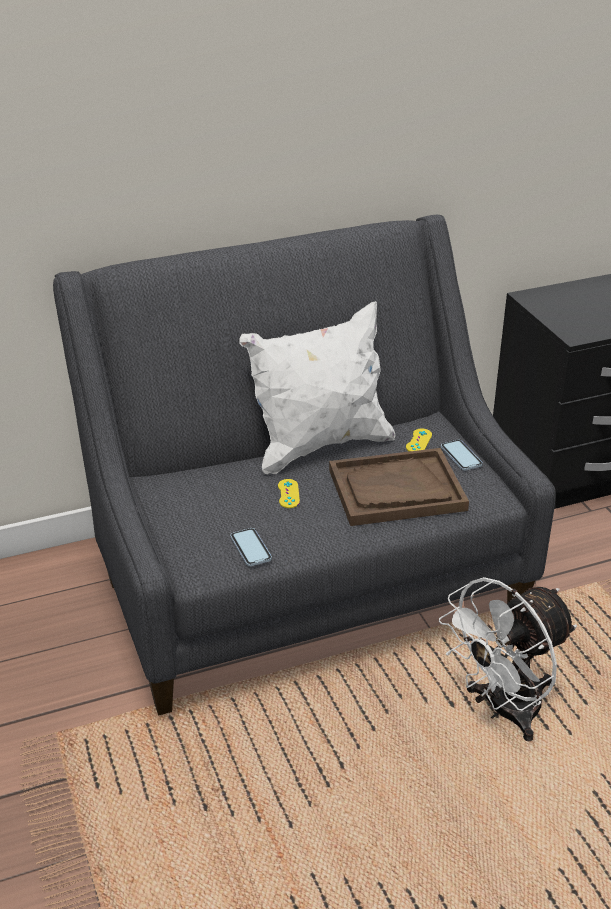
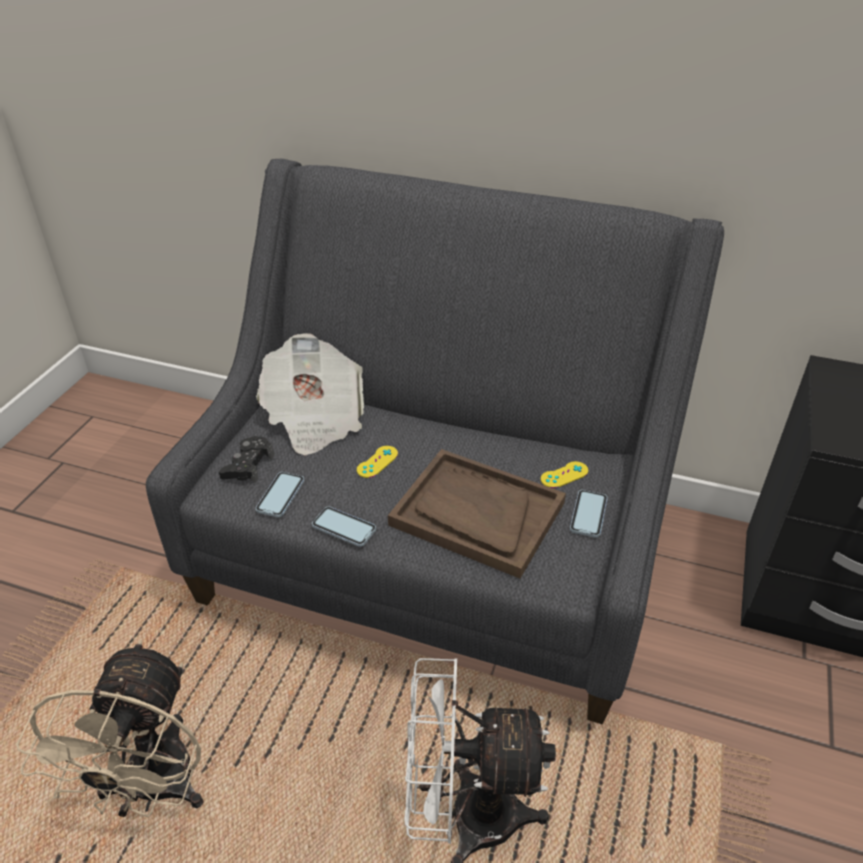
camera: 40 degrees right, 5 degrees up
(196, 544) = (248, 465): none -> black game controller
(199, 489) = (314, 418): none -> newspaper
(290, 841) = (153, 792): none -> beige fan
(319, 445) = (464, 430): white pillow -> none
(323, 543) = (344, 528): none -> phone

